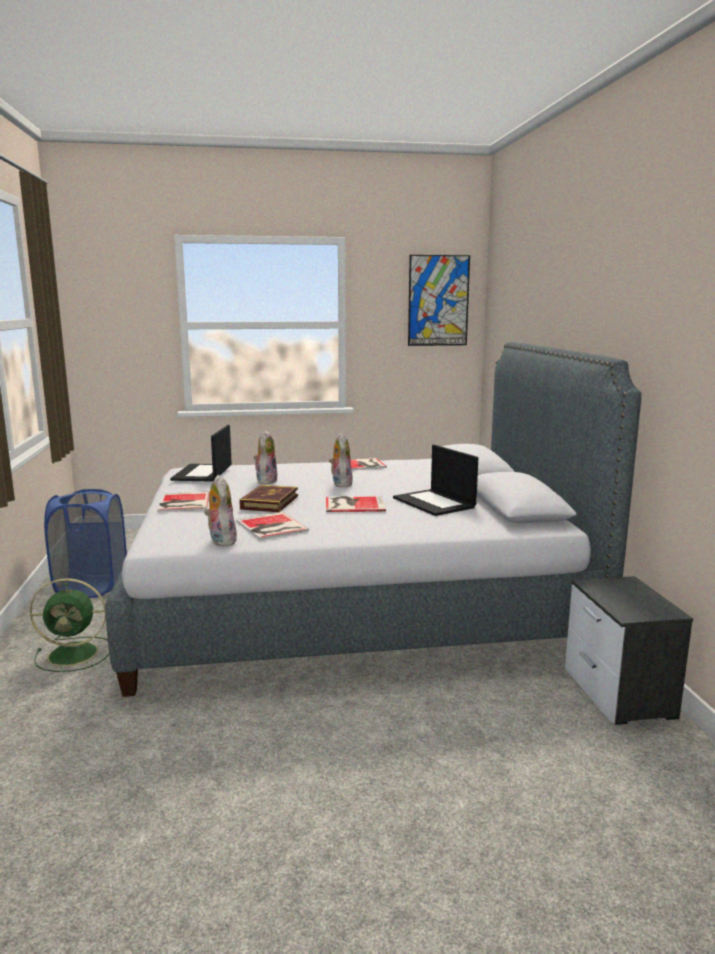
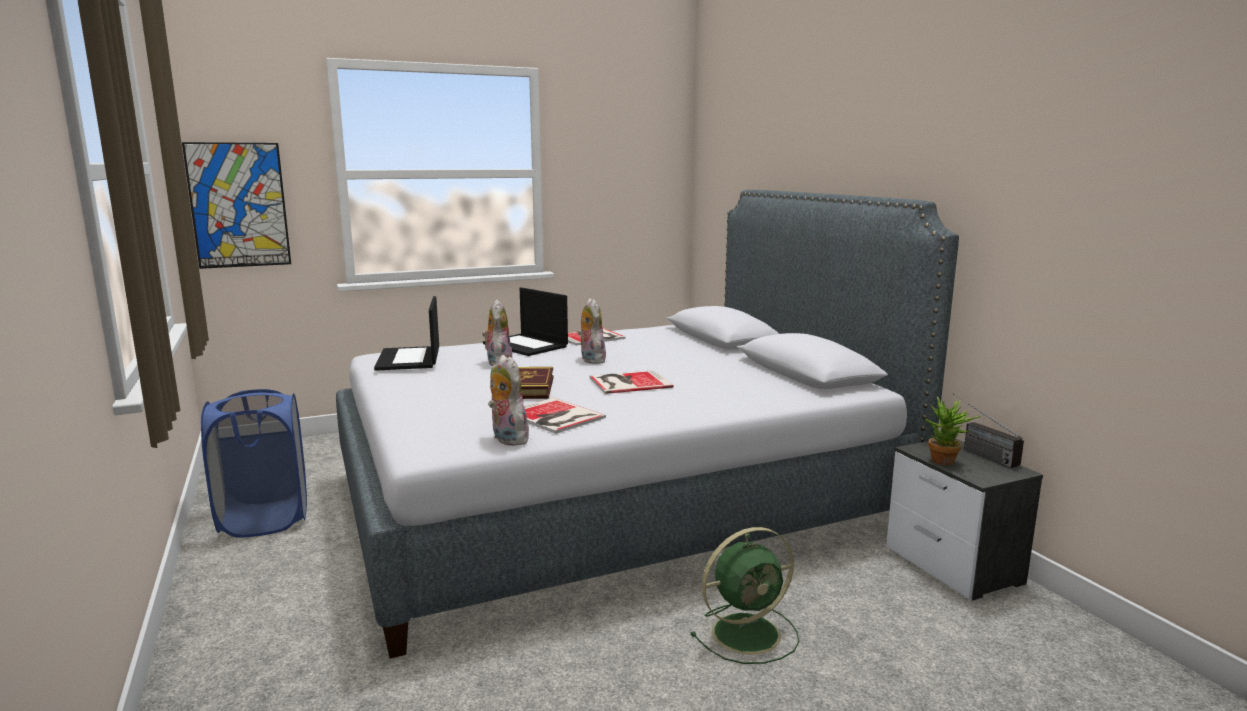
camera: 15 degrees left, 0 degrees up
(75, 654) = (290, 611): green fan -> green fan (748, 633)
(182, 503) = (414, 396): book -> none
(435, 503) = (717, 374): laptop -> laptop (526, 345)
(438, 301) = (643, 145): picture -> picture (238, 205)
(606, 598) = (946, 463): none -> potted plant
(646, 592) = (977, 452): none -> radio

